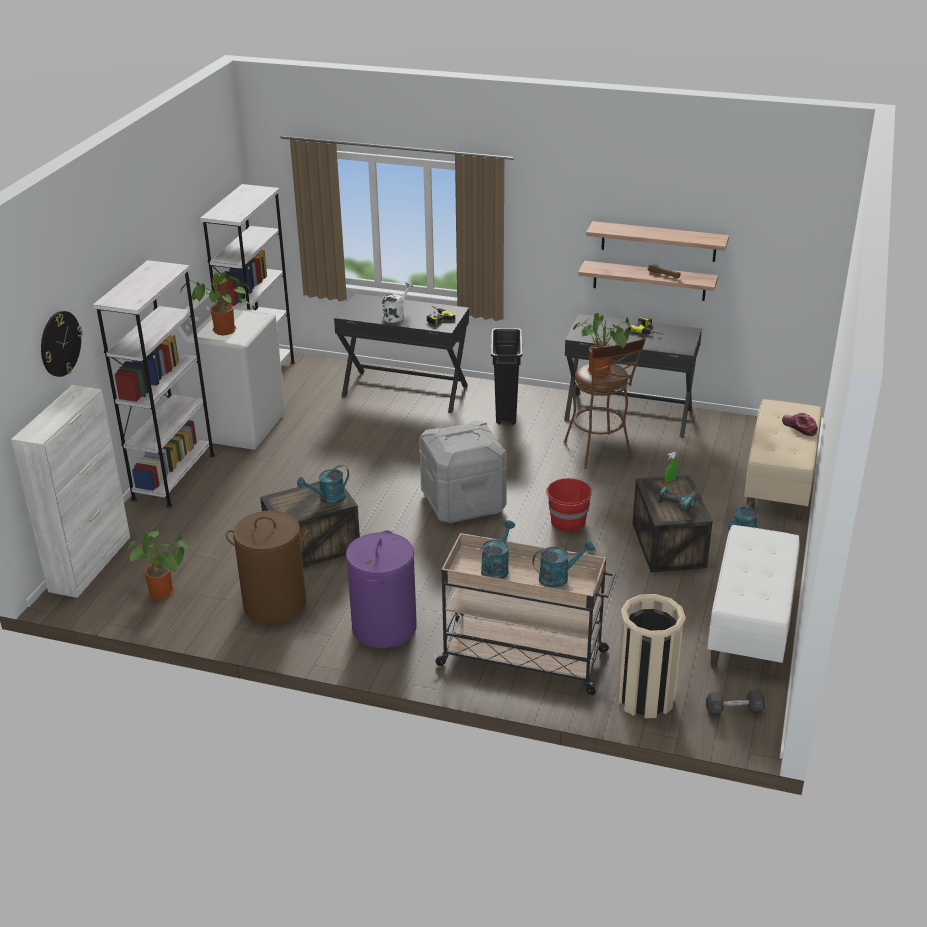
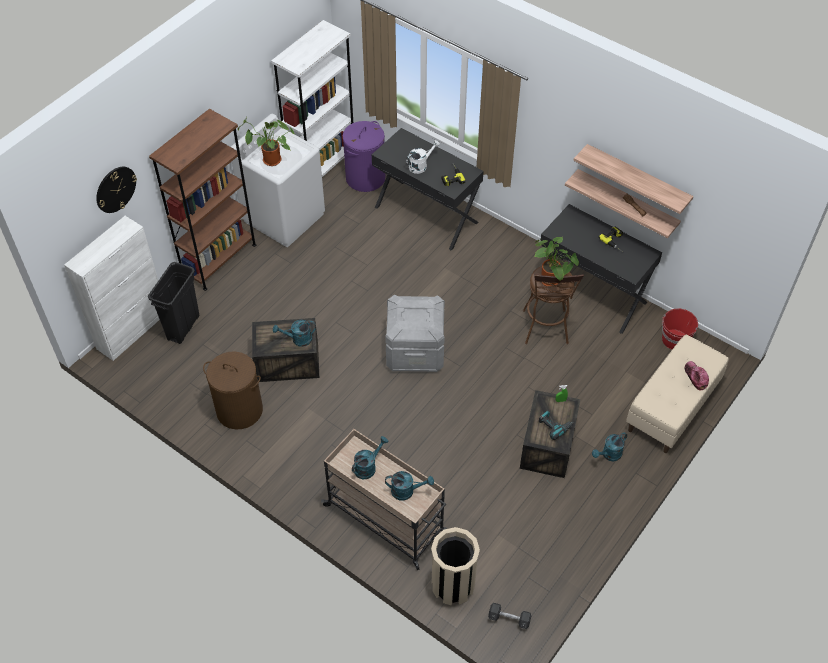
camera: 20 degrees right, 20 degrees up
(164, 592) = (171, 374): potted plant -> none
(174, 477) = (219, 259): white bookcase -> brown bookcase
(384, 627) = (304, 457): purple laundry basket -> purple laundry basket (365, 178)
(505, 413) = (493, 262): black trash can -> black trash can (183, 327)
(568, 522) = (483, 397): red bucket -> red bucket (675, 340)
(750, 626) = (565, 546): white bench -> none

